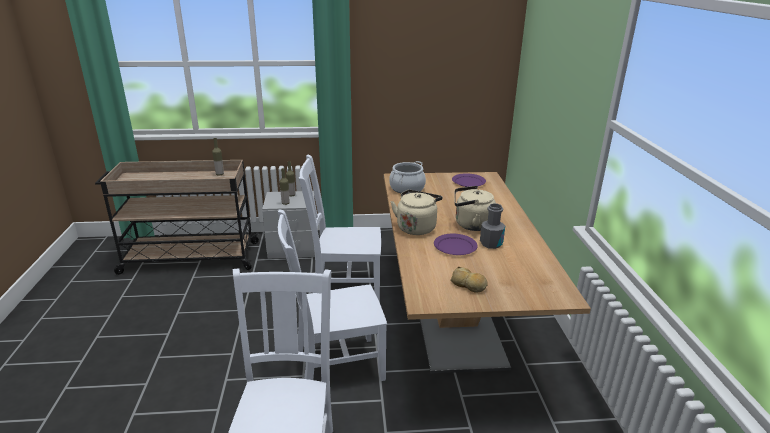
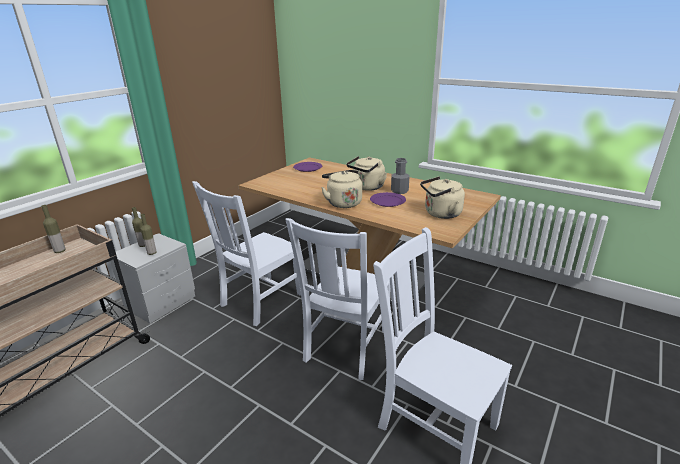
camera: 50 degrees left, 0 degrees up
(407, 188) = (279, 186): cooking pot -> none
(468, 285) = (440, 214): bread -> beige kettle

